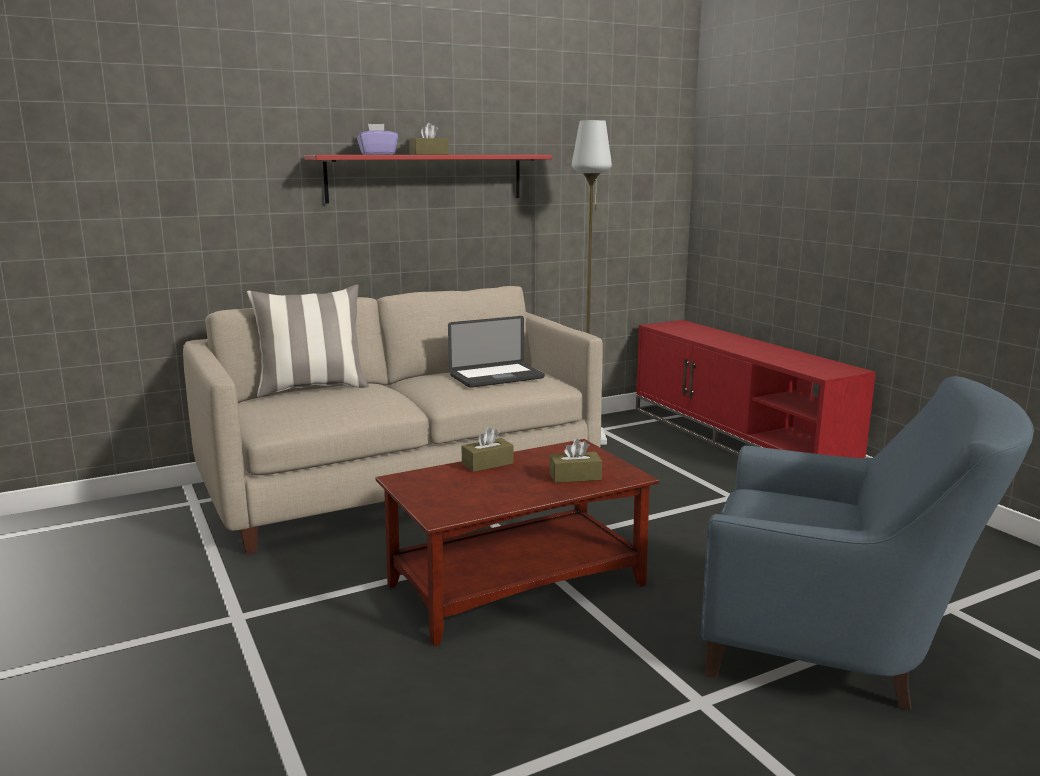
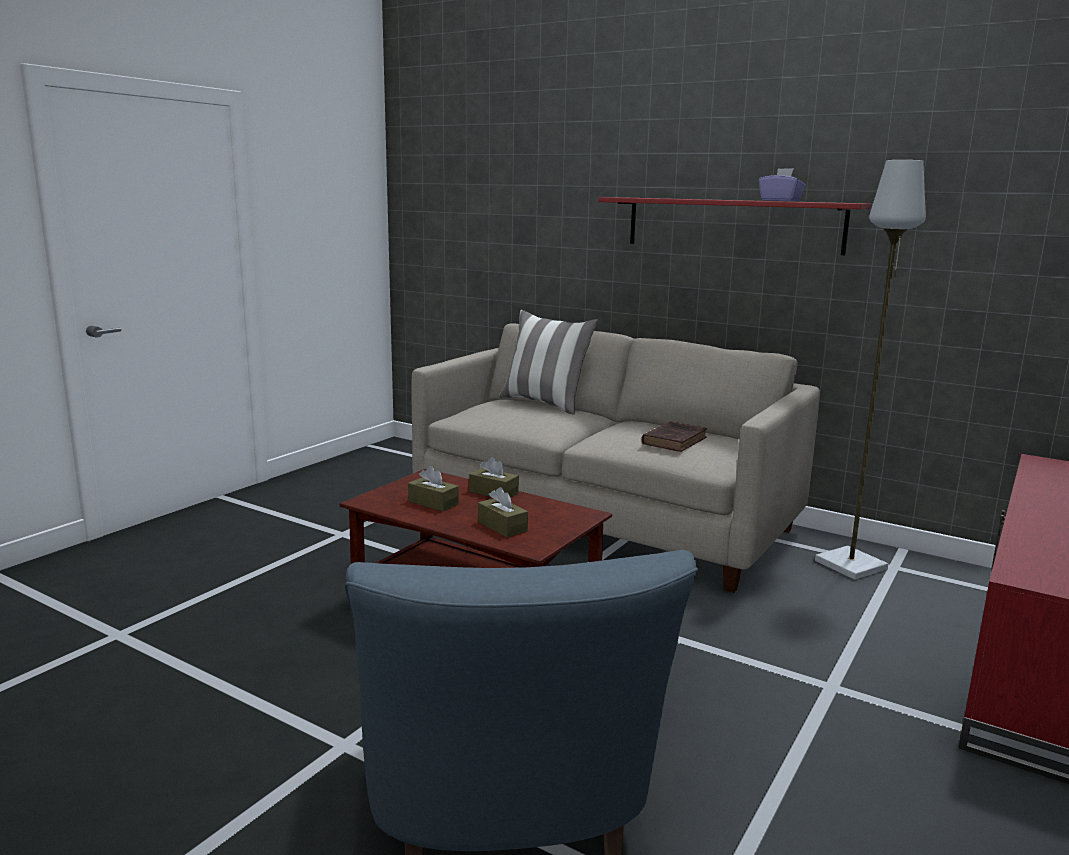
camera: 60 degrees right, 0 degrees up
(378, 154) = (668, 198): purple tissue box -> purple tissue box (780, 201)
(429, 154) = (722, 199): brown tissue box -> brown tissue box (433, 503)
(497, 377) = (675, 440): laptop -> brown book

